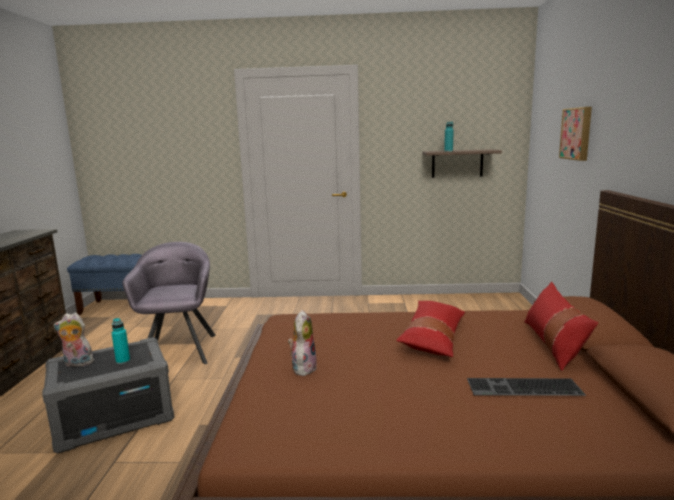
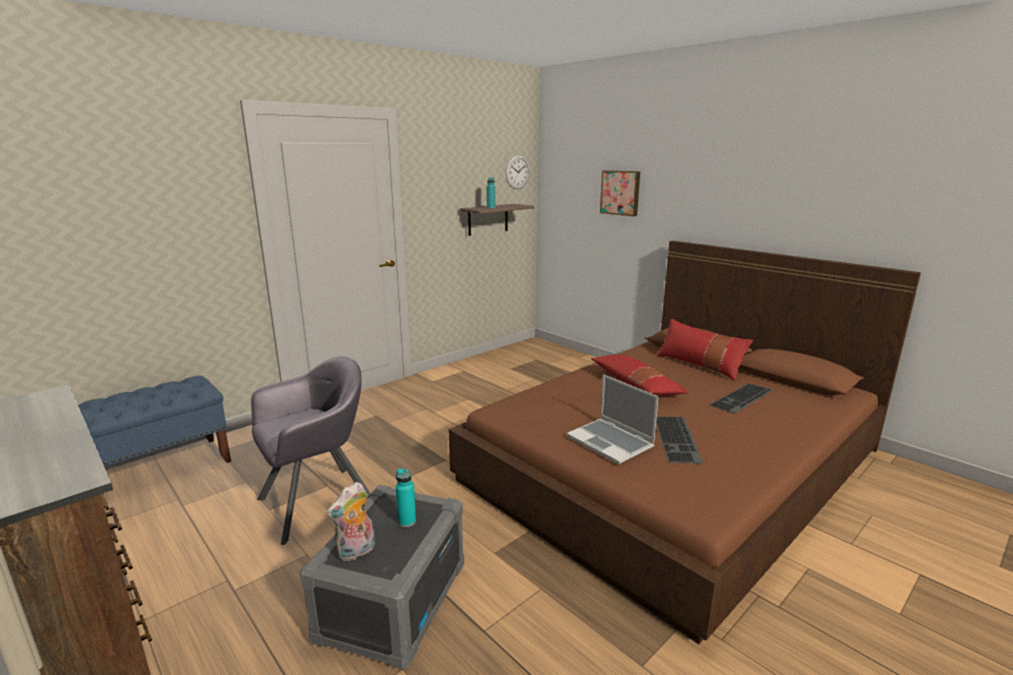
camera: 45 degrees left, 5 degrees up
(179, 350) = (318, 502): grey armchair -> grey armchair turned 105 degrees clockwise
(303, 368) = (611, 442): plush toy -> laptop
(361, 390) = (678, 439): none -> keyboard
(499, 117) = (517, 172): none -> wall clock

